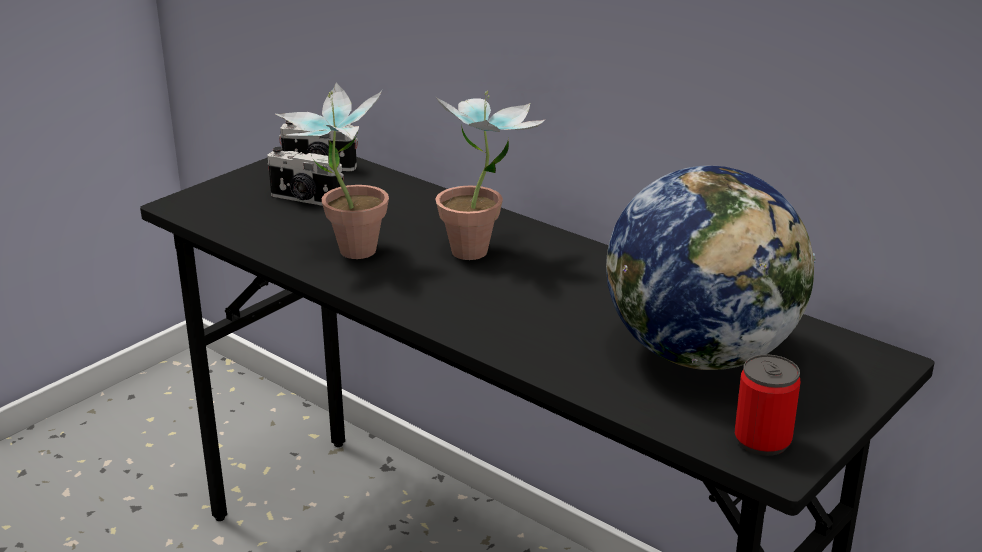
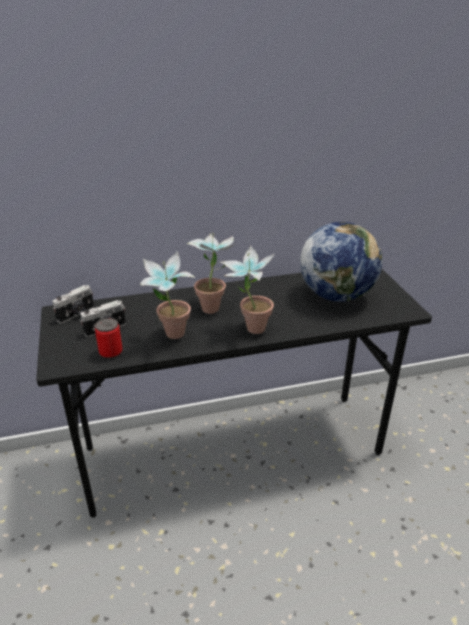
camera: 55 degrees left, 5 degrees up
(452, 304) = (248, 328): none -> potted plant
(762, 440) = (396, 308): can -> can (111, 352)

